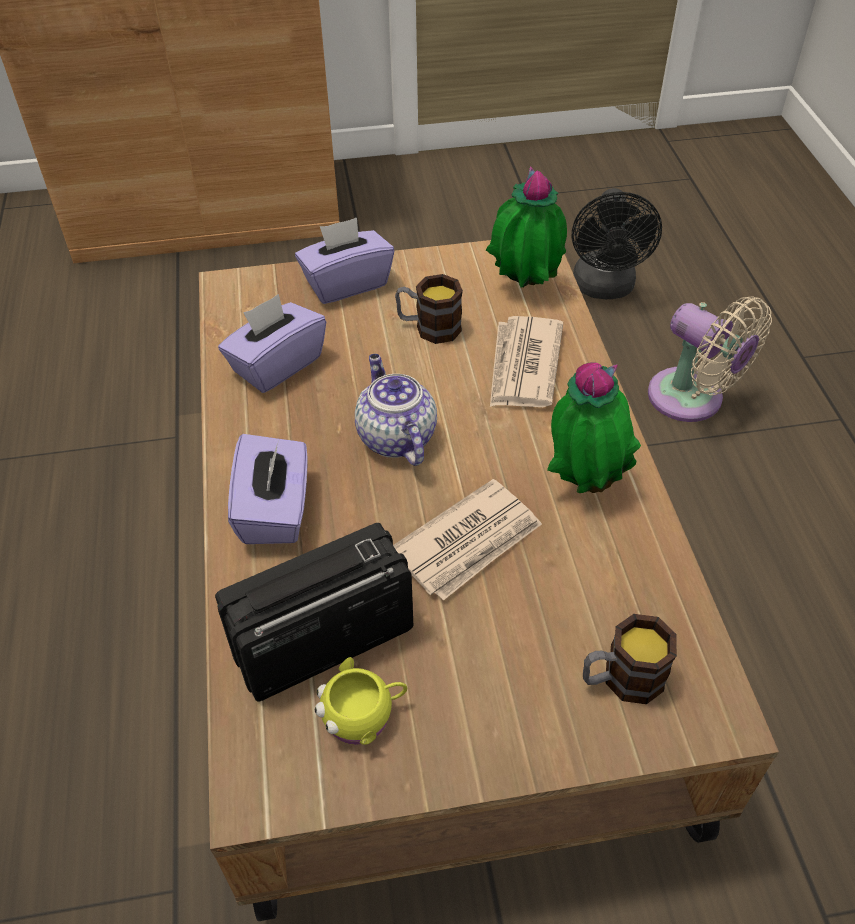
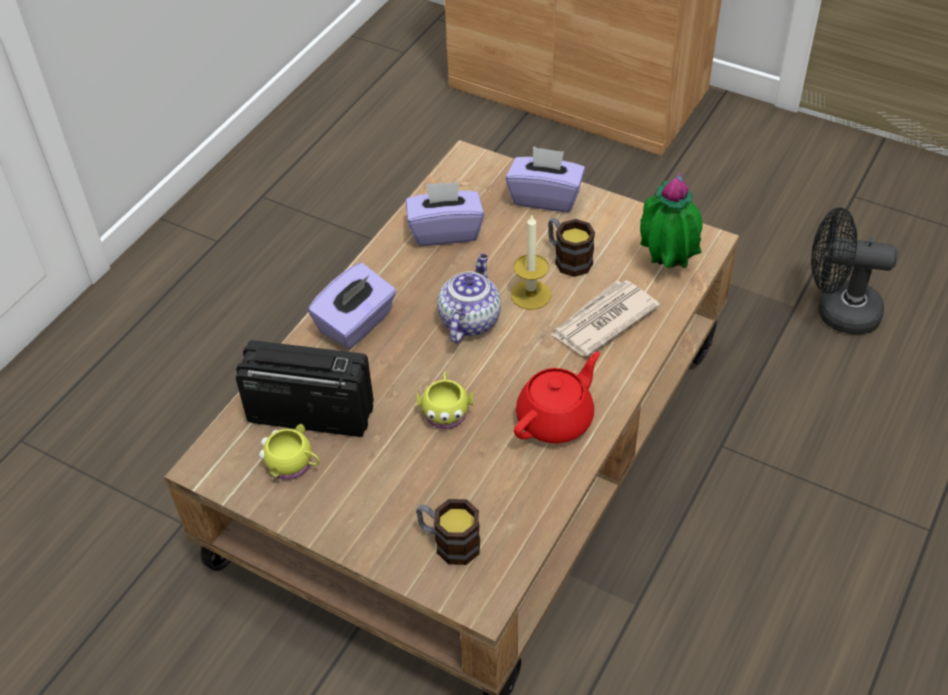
camera: 40 degrees right, 0 degrees up
(430, 379) = (530, 295): none -> candle
(469, 542) = (445, 410): newspaper -> yellow mug
(583, 482) = (556, 419): potted plant -> red teapot
(604, 288) = (837, 311): black fan -> black fan turned 60 degrees clockwise
(692, 400) = (812, 440): beige fan -> none

